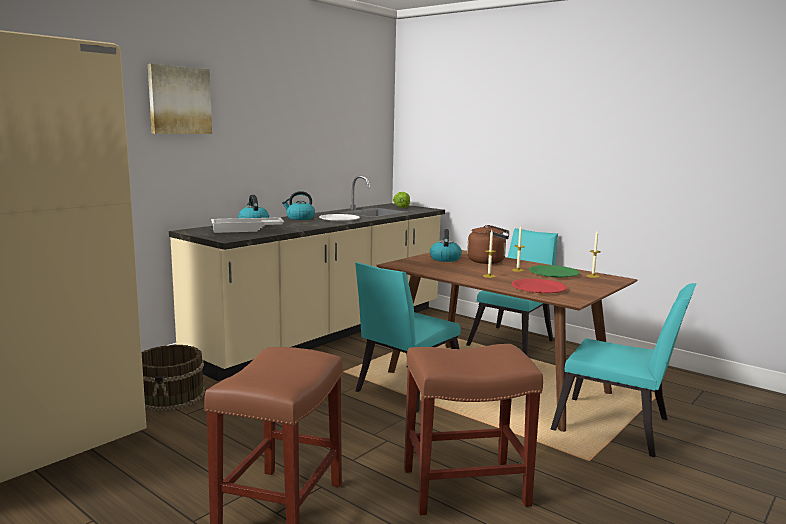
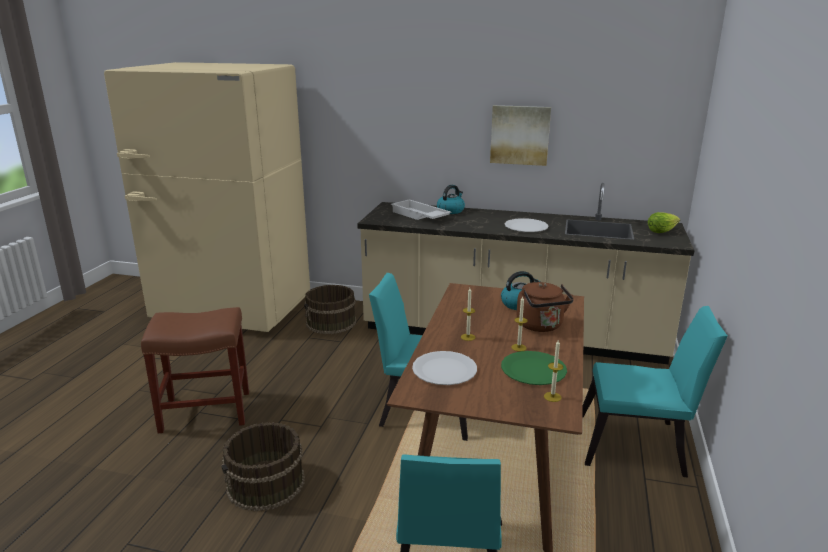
camera: 65 degrees right, 10 degrees up
(179, 100) = (398, 95): picture -> picture (520, 135)
(300, 218) = (503, 216): kettle -> none
(466, 486) = (266, 484): brown stool -> brown bucket
(538, 288) = (444, 370): red plate -> white plate

